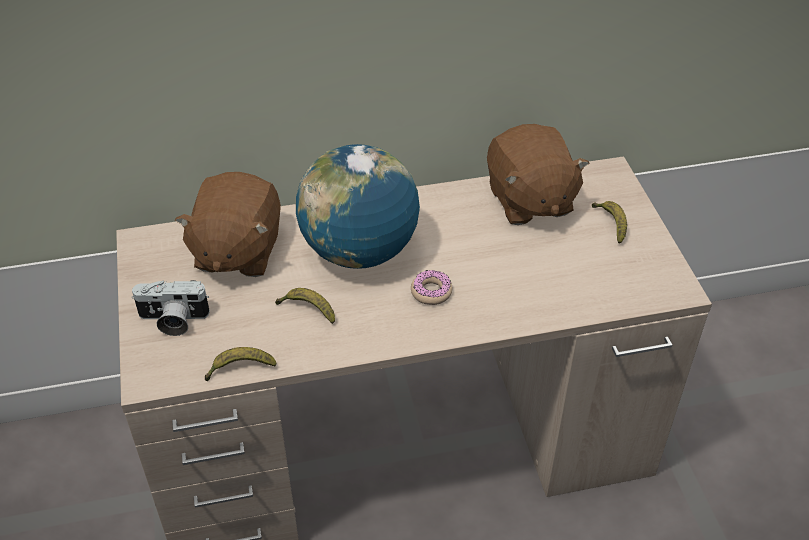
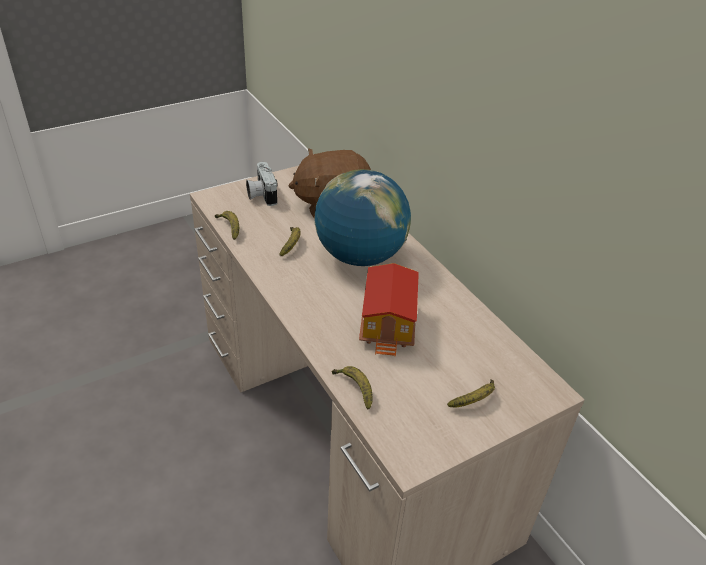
camera: 70 degrees right, 5 degrees down
(431, 292) = (334, 299): donut -> none
(490, 257) = (389, 325): none -> toy house
(529, 200) = (473, 339): brown plush toy -> none
(578, 307) = (355, 389): none -> banana

